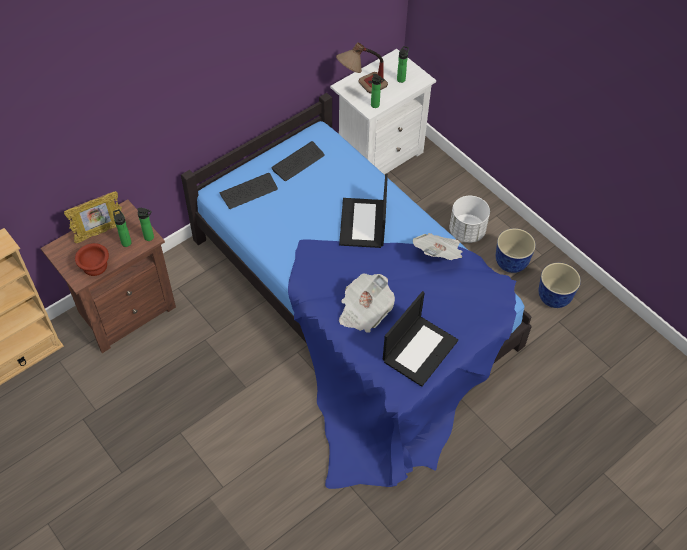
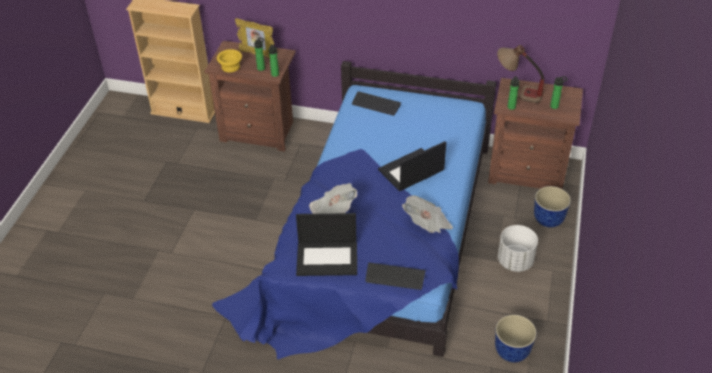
camera: 55 degrees right, 10 degrees down
(94, 267) = (230, 67): brown bowl -> yellow bowl
(298, 162) = (429, 111): keyboard -> keyboard (395, 277)
(379, 155) = (527, 172): white nightstand -> brown nightstand
(511, 263) = (516, 305): planter -> planter (549, 220)

